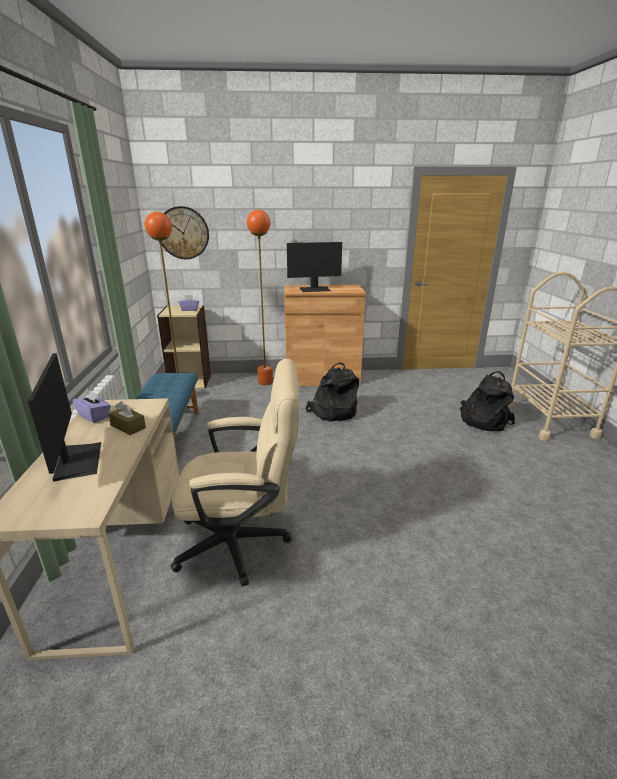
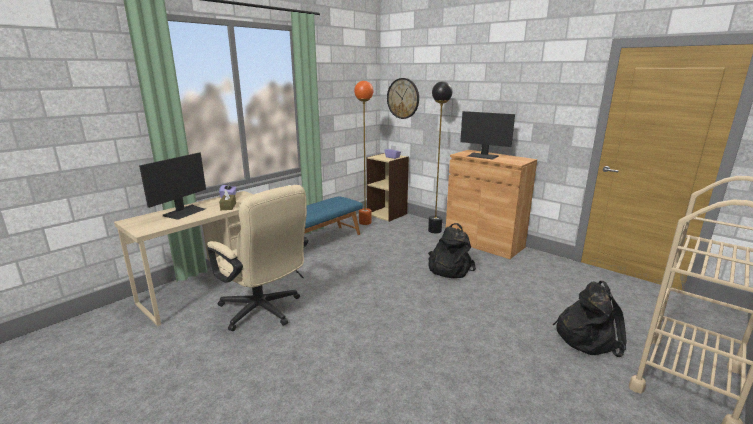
camera: 45 degrees right, 5 degrees down
(265, 382) = (435, 231): orange floor lamp -> black floor lamp

